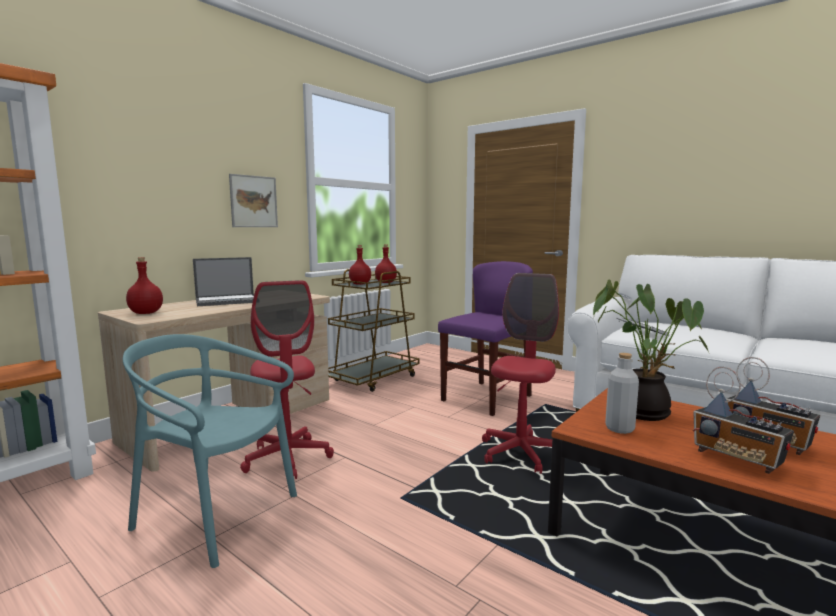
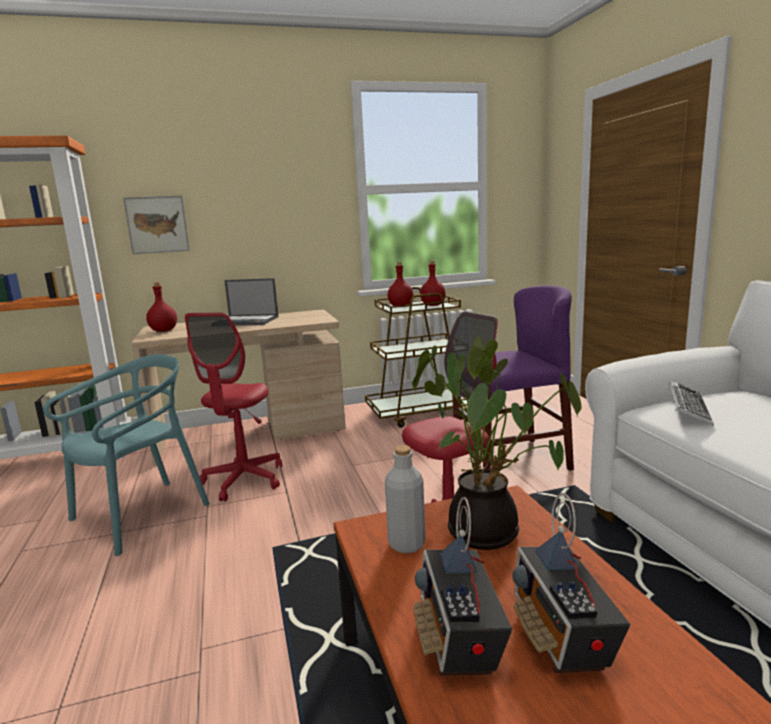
camera: 35 degrees right, 5 degrees up
(215, 516) = (140, 515): turquoise chair -> turquoise chair turned 75 degrees clockwise
(253, 201) = (292, 219): picture -> picture (157, 224)

